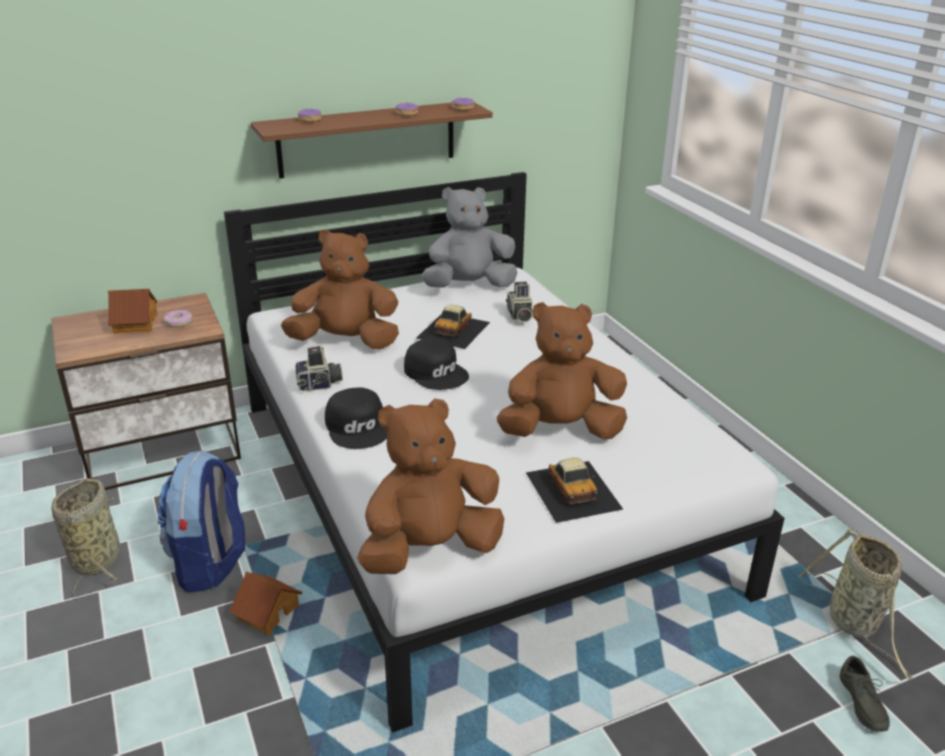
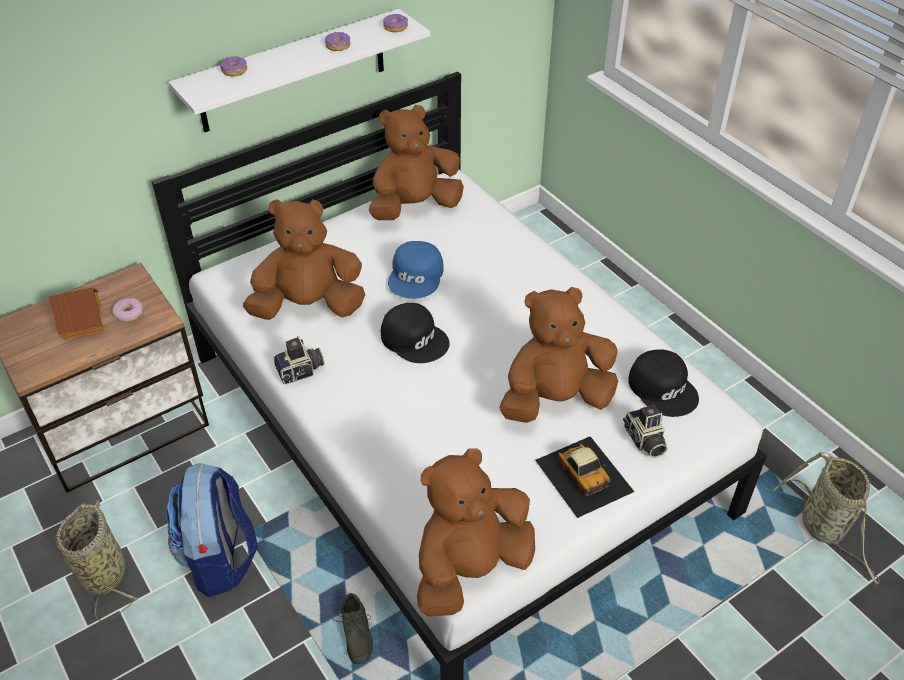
camera: 10 degrees left, 15 degrees up
(267, 612) = (294, 605): toy house -> none
(358, 427) = (358, 424): black cap -> black cap (663, 388)
(367, 139) = (293, 71): brown shelf -> white shelf
(454, 330) = (417, 276): toy car -> blue cap
(469, 286) = (414, 207): grey plush toy -> brown plush toy
(519, 315) = (478, 246): camera -> camera (644, 441)
(859, 703) = (837, 610): grey shoe -> grey shoe (354, 634)

